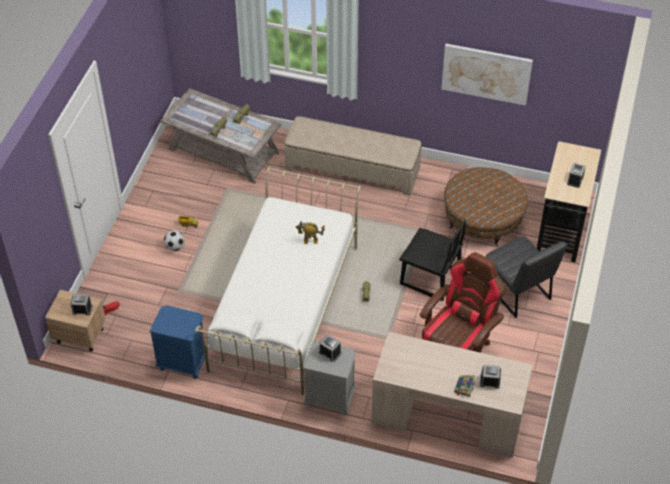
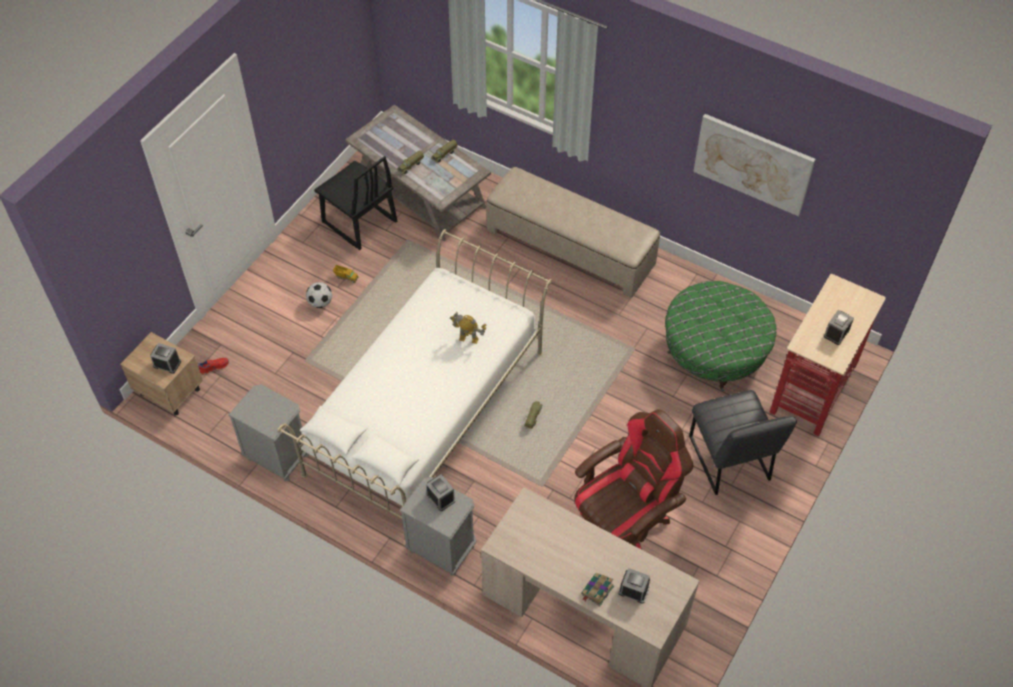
camera: 15 degrees right, 5 degrees up
(182, 363) = (277, 457): blue nightstand -> grey nightstand
(430, 278) = (621, 415): black chair -> black chair (359, 223)
(483, 220) = (714, 351): brown ottoman -> green ottoman
(561, 233) = (812, 391): black cart -> red cart

